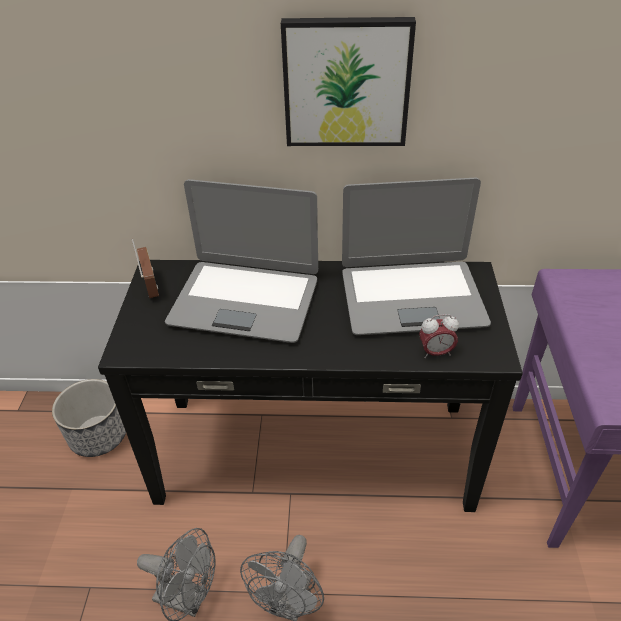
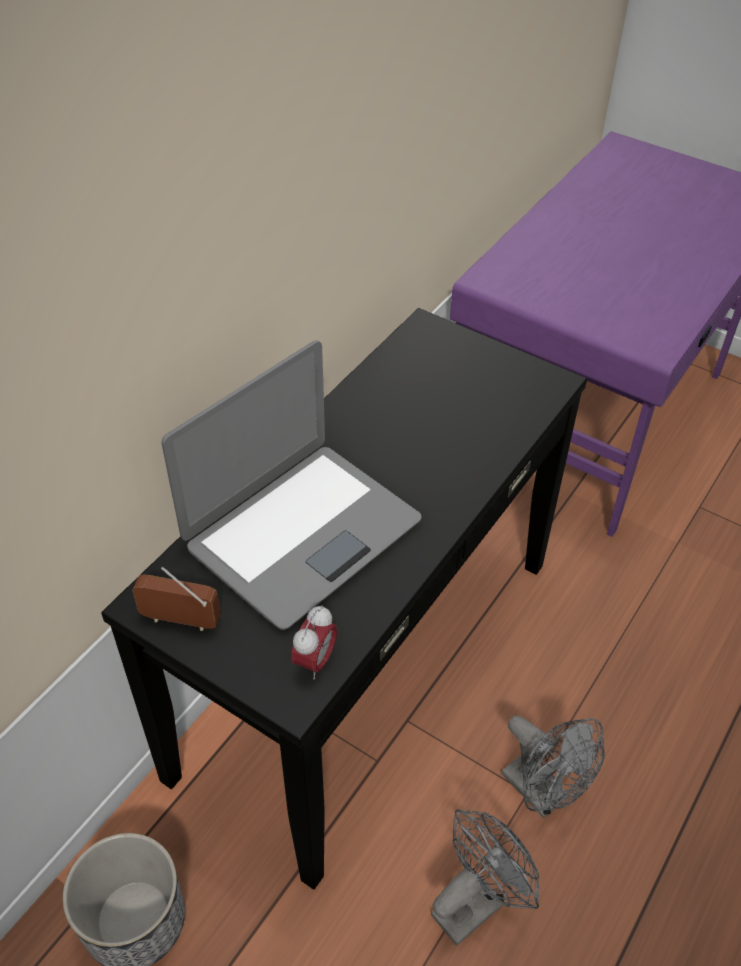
camera: 60 degrees left, 5 degrees up
(346, 82) = (284, 185): picture -> none
(411, 297) = (422, 392): laptop -> none
(435, 352) = (518, 419): alarm clock -> alarm clock (315, 661)

